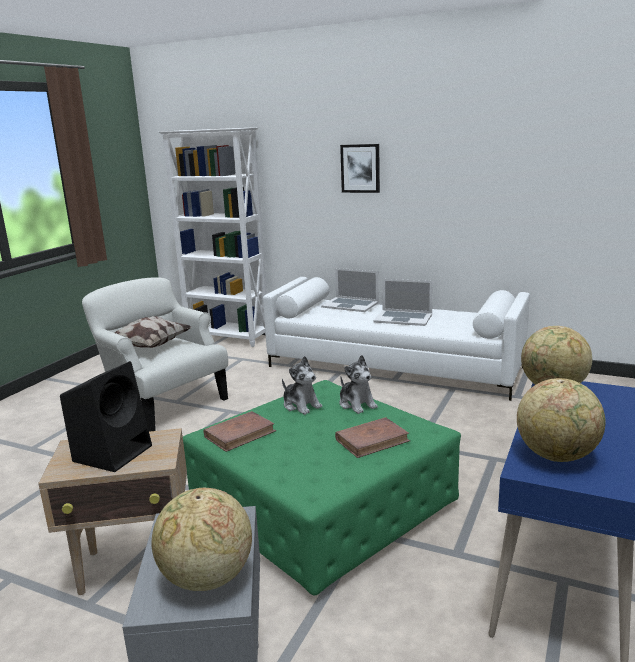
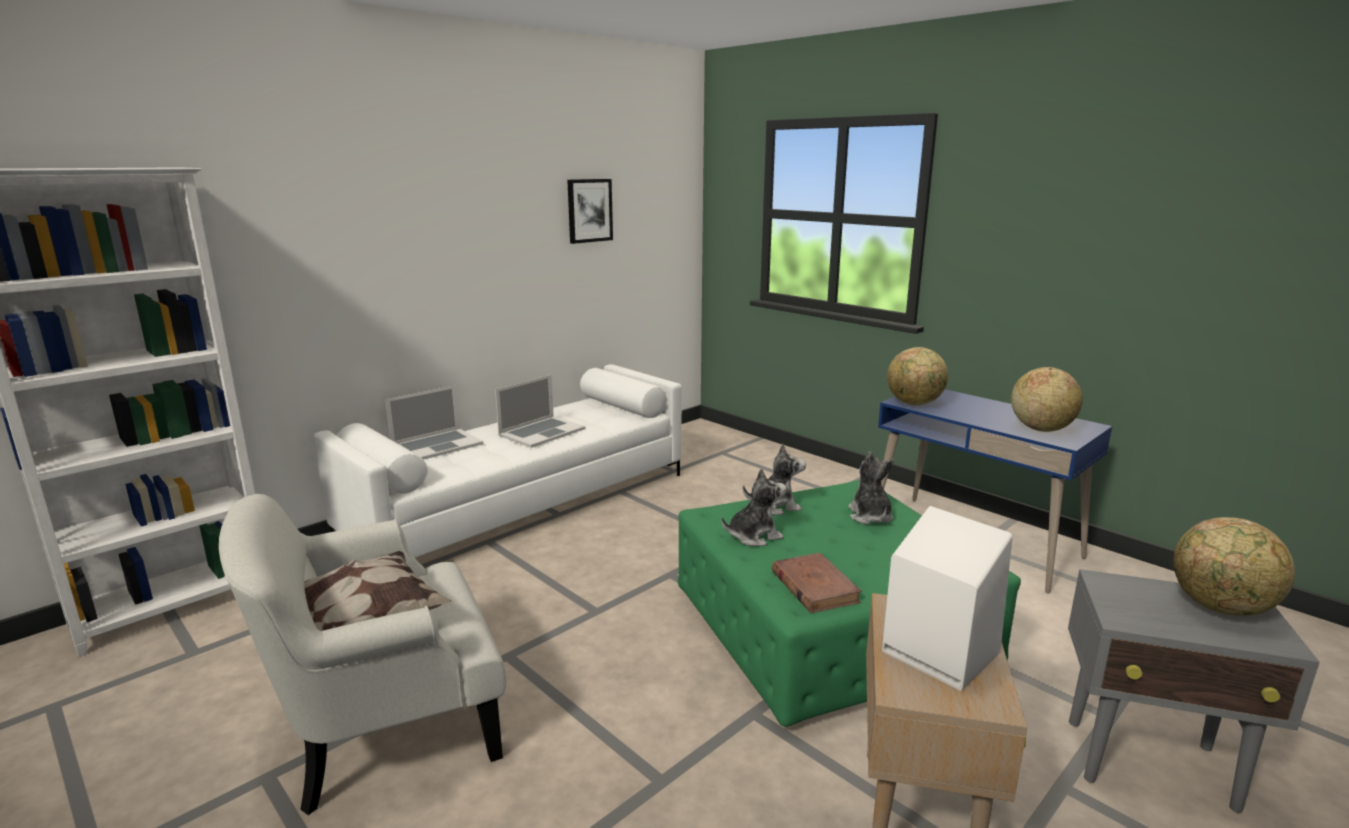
camera: 70 degrees left, 0 degrees up
(113, 452) = (937, 651): black speaker -> white speaker
(360, 168) = (397, 237): picture -> picture (589, 210)
(372, 440) = (870, 516): brown book -> plush toy

